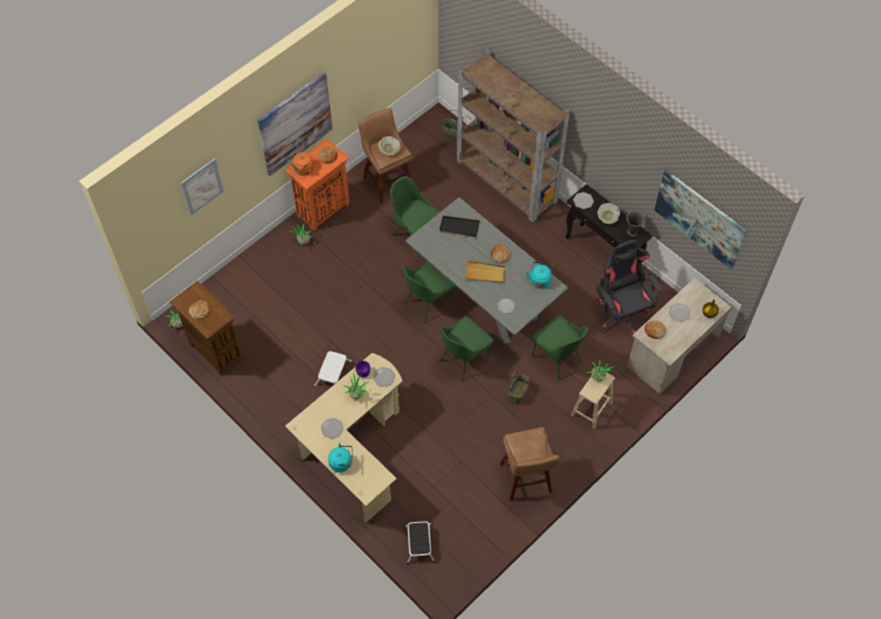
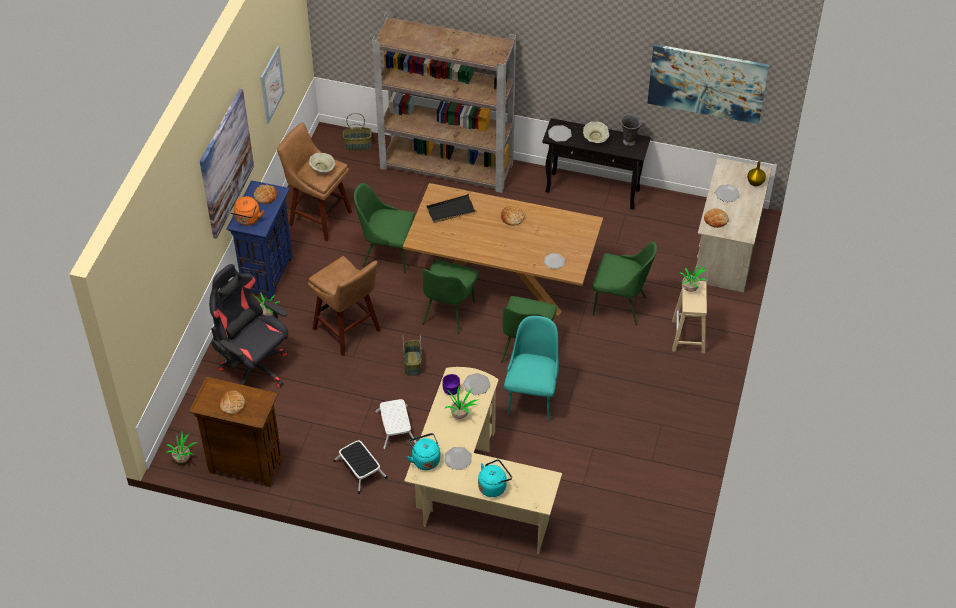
camera: 30 degrees left, 10 degrees down
(202, 186) = (168, 262): picture -> picture (271, 85)
(323, 209) = (267, 274): orange cabinet -> blue cabinet
(419, 543) = (609, 545): black step ladder -> black step ladder (360, 469)
(442, 401) = (532, 399): none -> turquoise chair
(484, 296) = (503, 281): grey dining table -> brown dining table
(485, 273) = (510, 241): beige tray -> none
(518, 392) = (604, 355): basket -> basket (412, 363)
(526, 480) = (673, 432): brown stool -> brown stool (348, 331)
(540, 279) = (570, 223): turquoise kettle -> turquoise kettle (425, 459)
(622, 316) = (654, 239): black office chair -> black office chair (255, 369)

